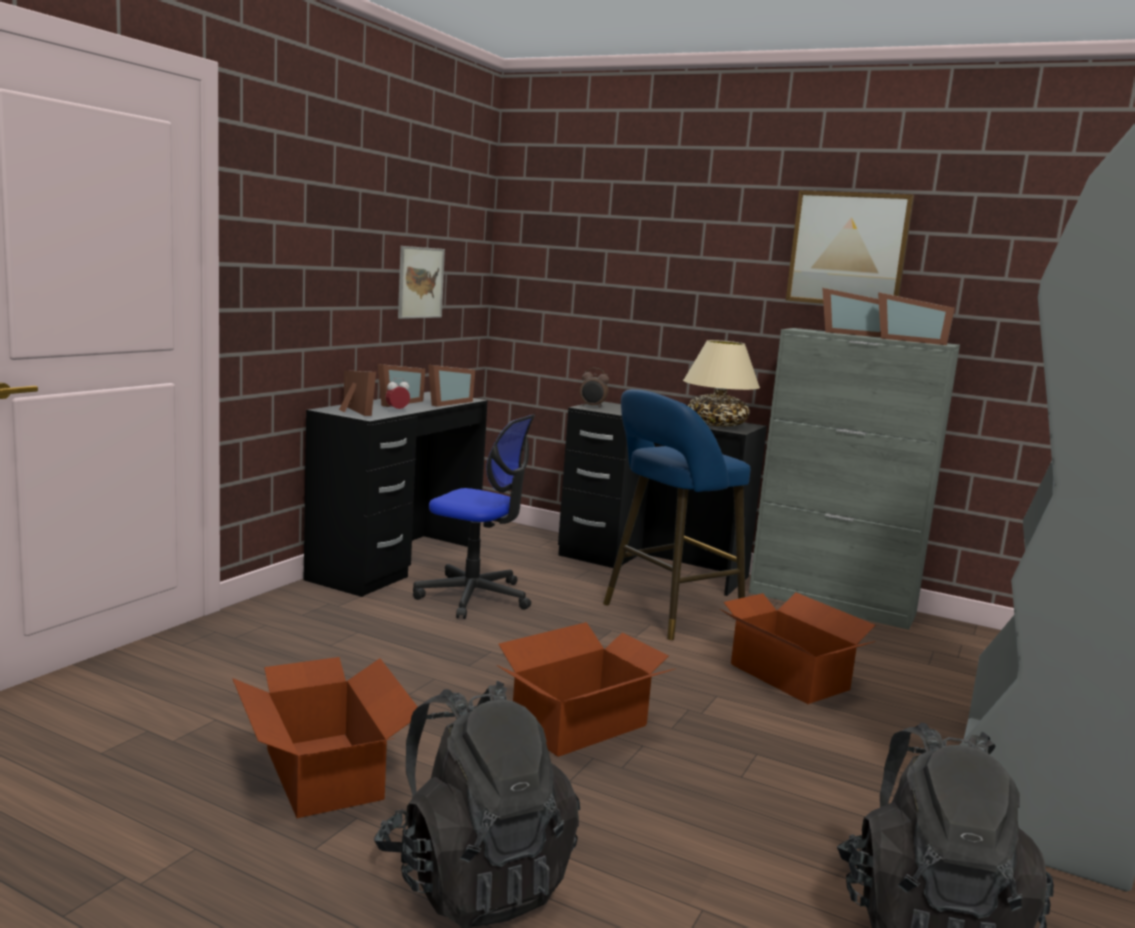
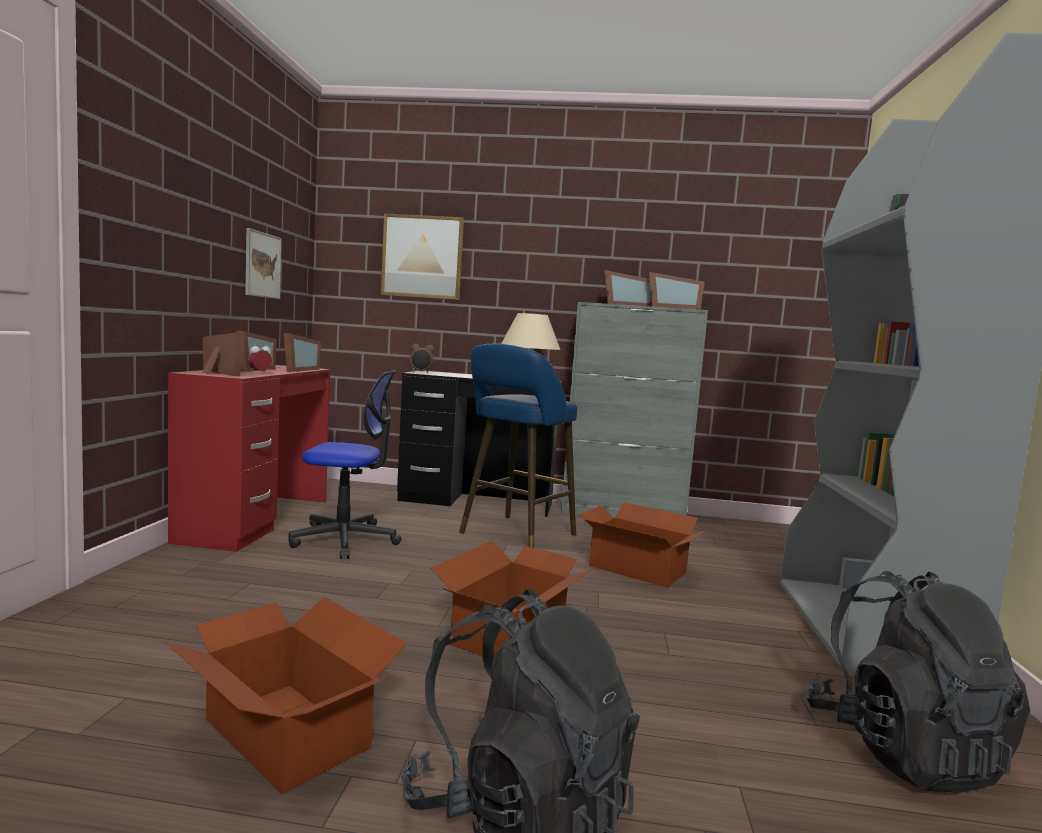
camera: 20 degrees left, 5 degrees down
(397, 563) = (256, 520): black desk -> red desk
(848, 249) = (616, 244): picture -> picture (422, 257)

